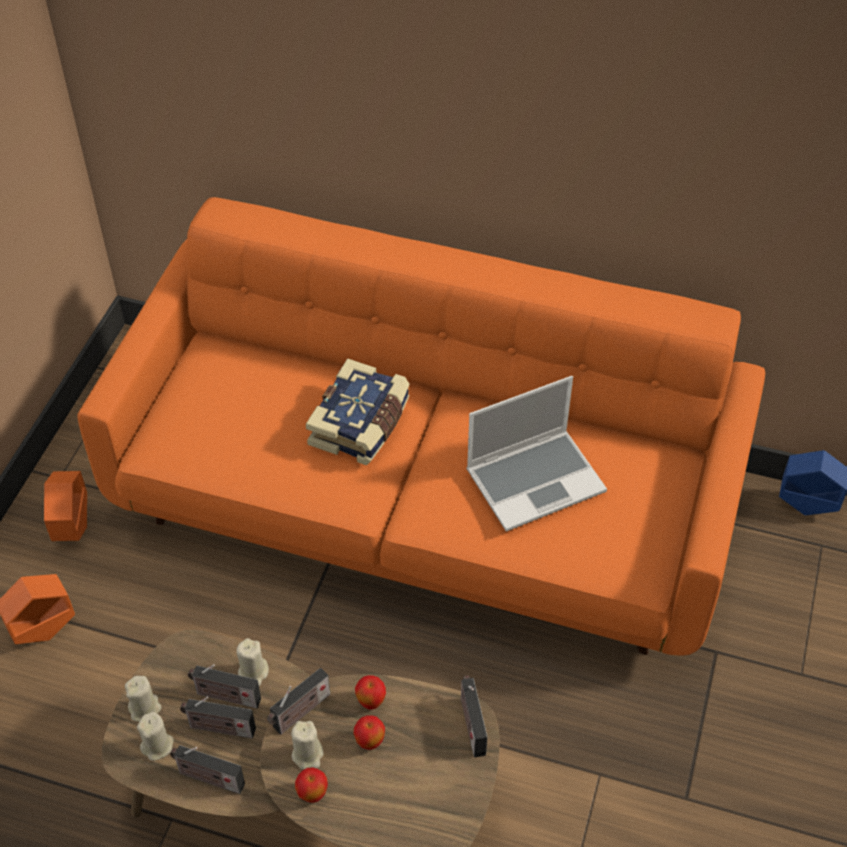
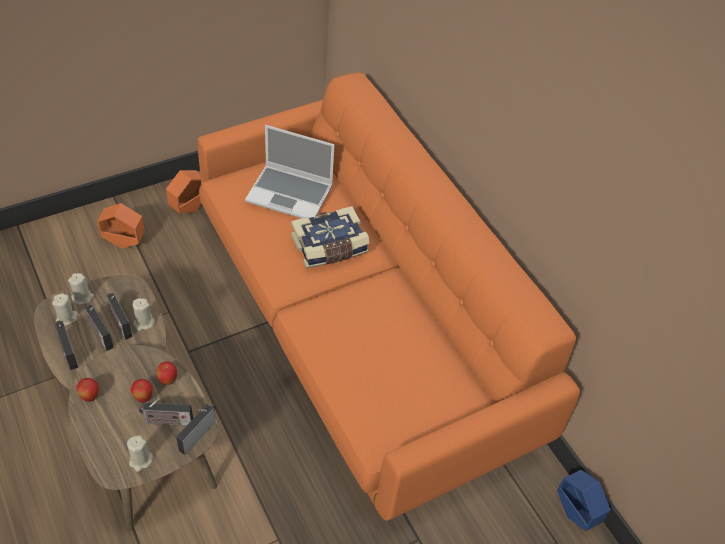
camera: 40 degrees right, 0 degrees up
(300, 713) = (132, 356): radio -> radio (167, 421)
(307, 754) = (111, 377): beige candle -> beige candle (140, 460)
(536, 480) = (382, 346): laptop -> laptop (291, 194)

